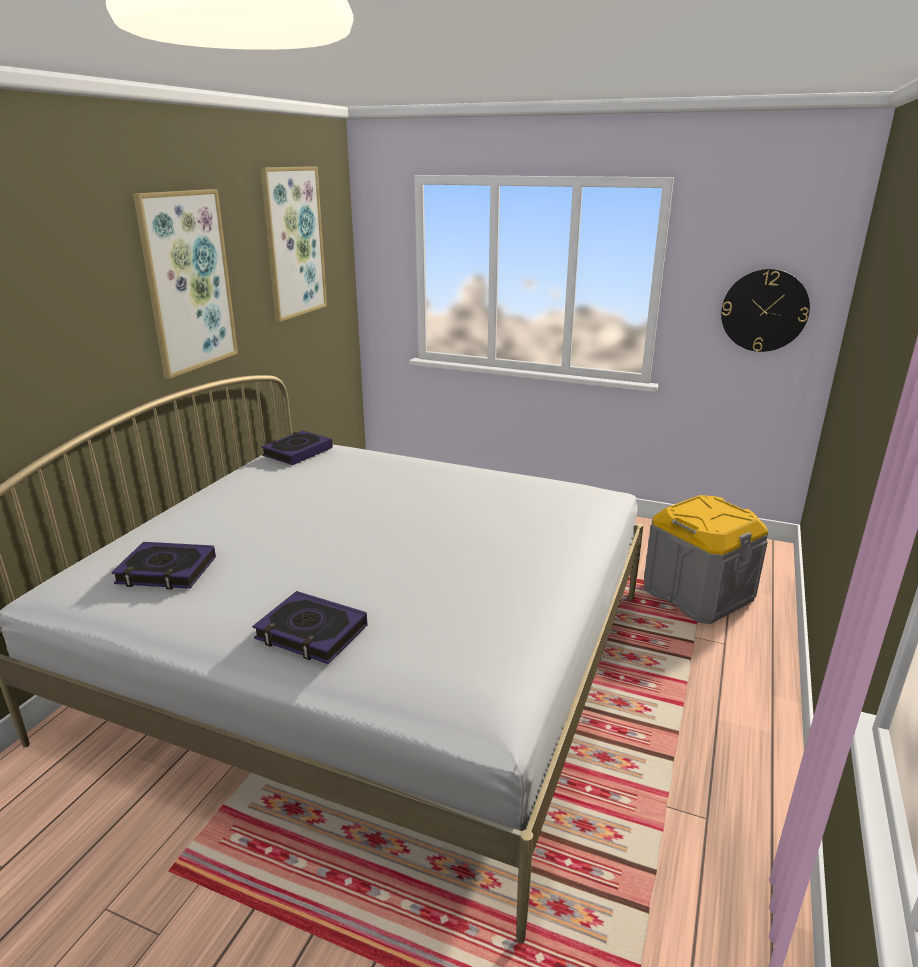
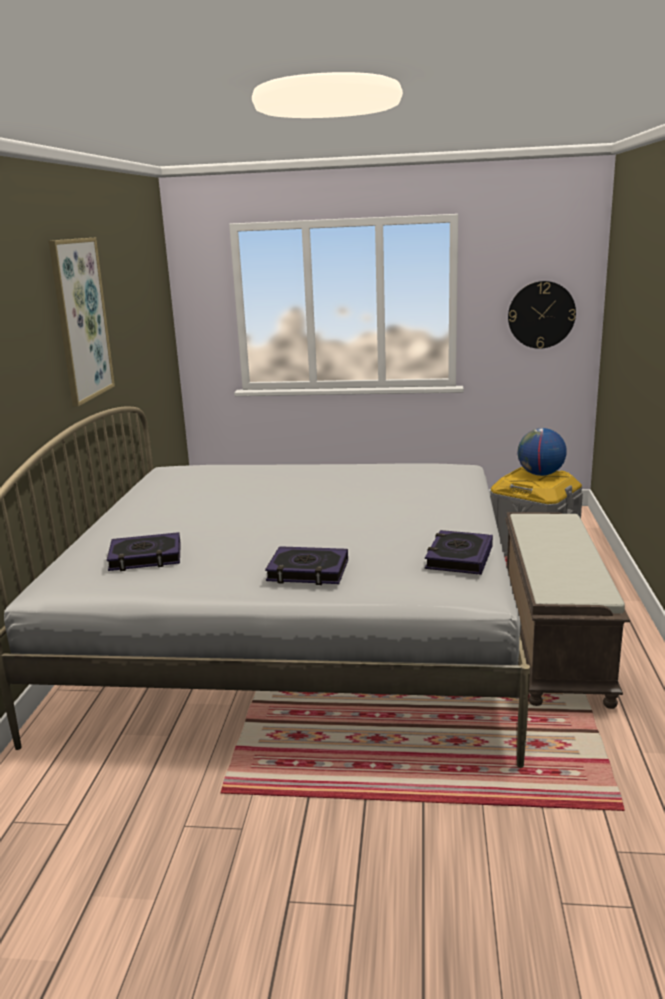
camera: 15 degrees left, 5 degrees down
(293, 243) = (137, 287): picture -> none
(297, 452) = (178, 471): book -> book (459, 558)
(656, 740) = (551, 641): none -> brown bench
(717, 511) = (540, 474): none -> globe

